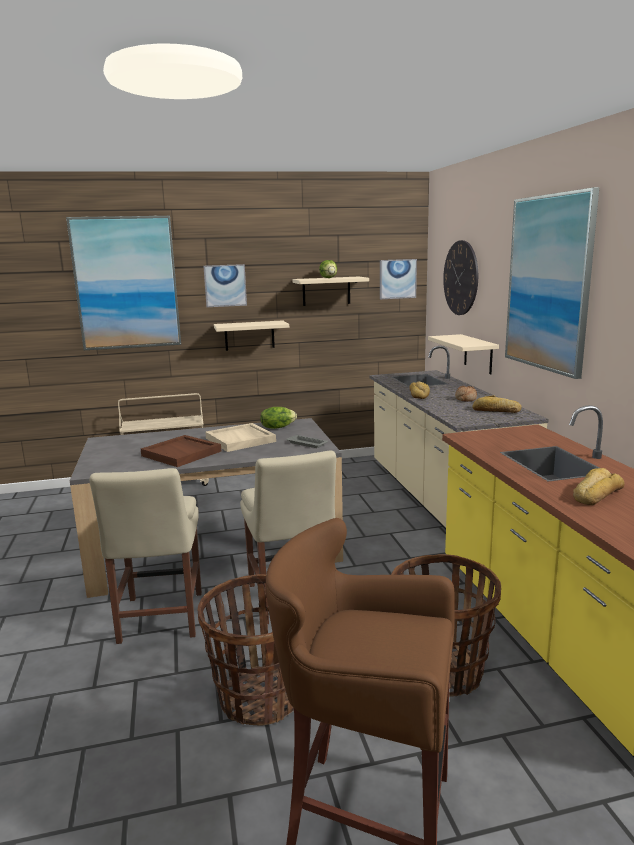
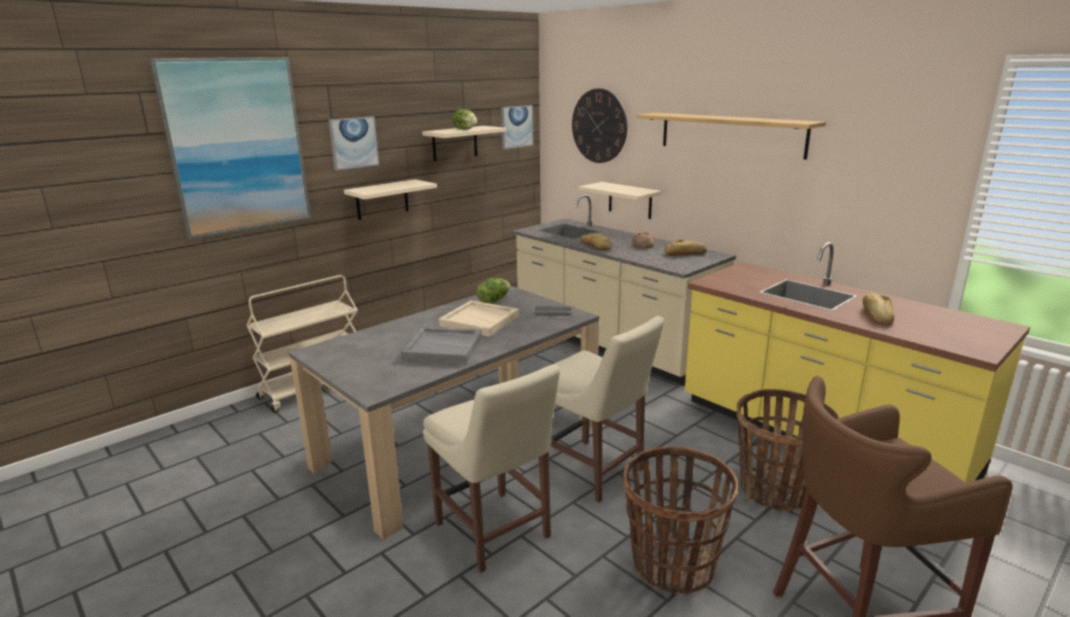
camera: 30 degrees left, 5 degrees up
(182, 453) = (444, 348): brown tray -> grey tray
(548, 283) = (730, 134): picture -> shelf

